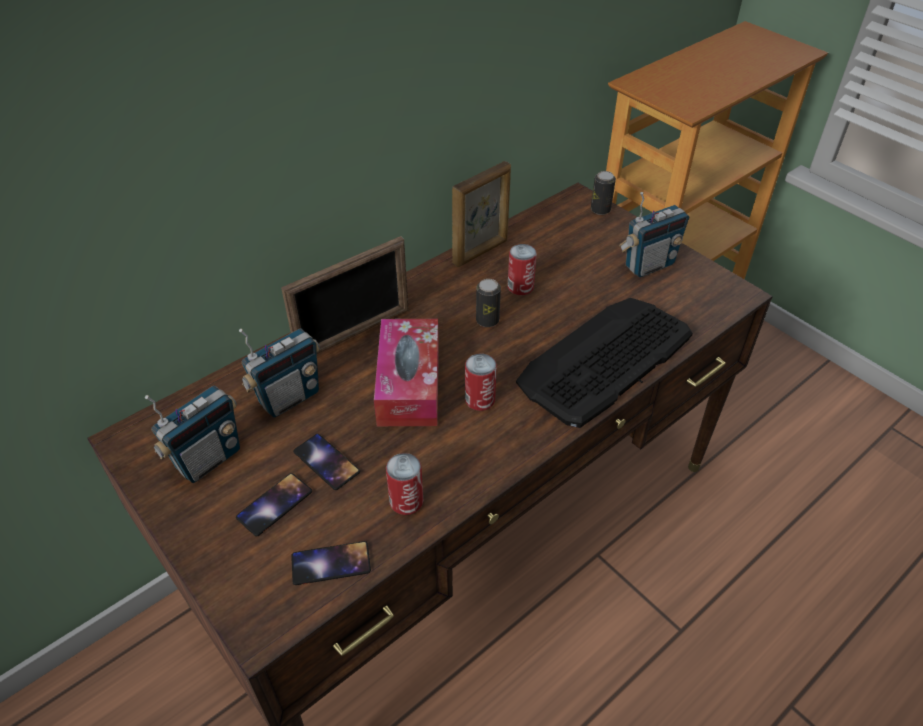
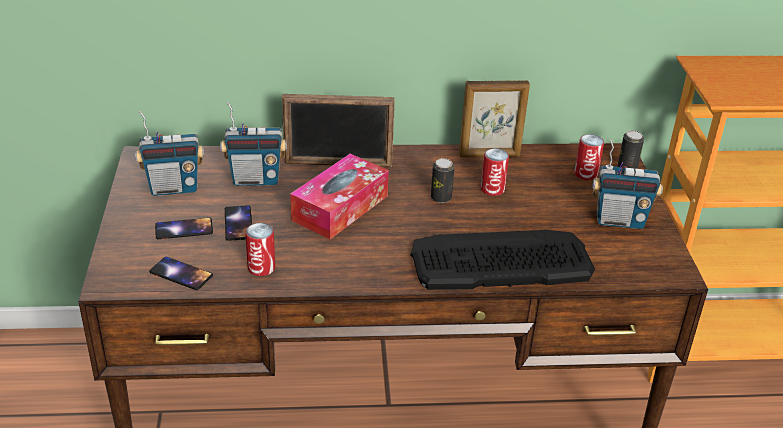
camera: 35 degrees right, 10 degrees down
(480, 400) = (376, 239): can -> can (585, 174)

